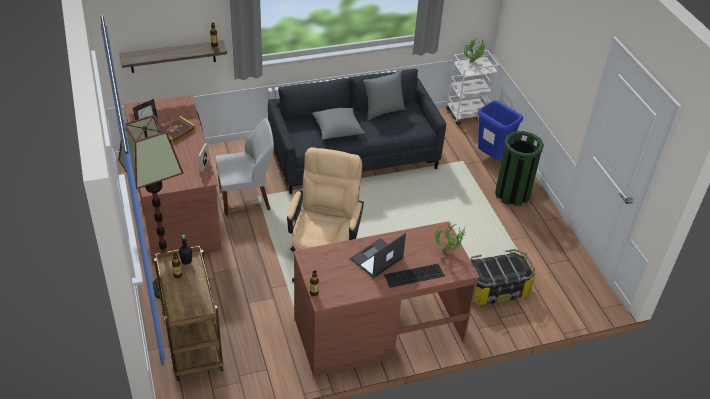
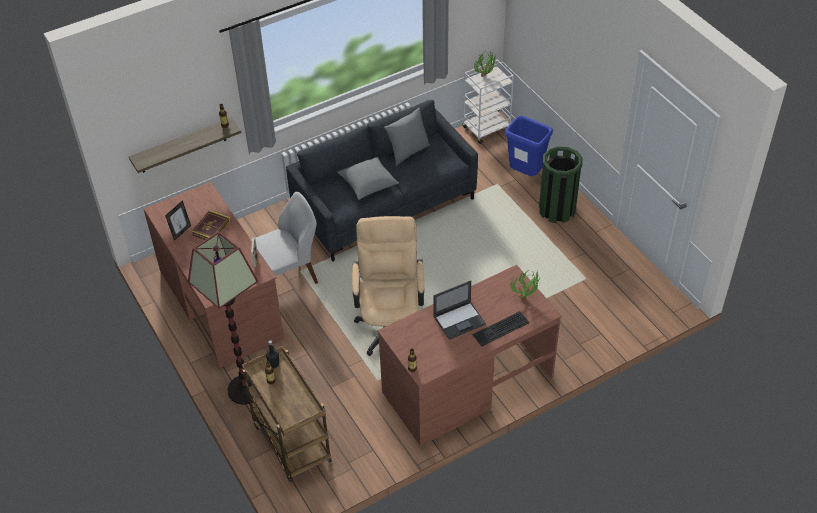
camera: 10 degrees left, 5 degrees up
(376, 259) = (459, 320): laptop -> laptop turned 150 degrees counterclockwise
(495, 289) = (568, 316): storage box -> none

